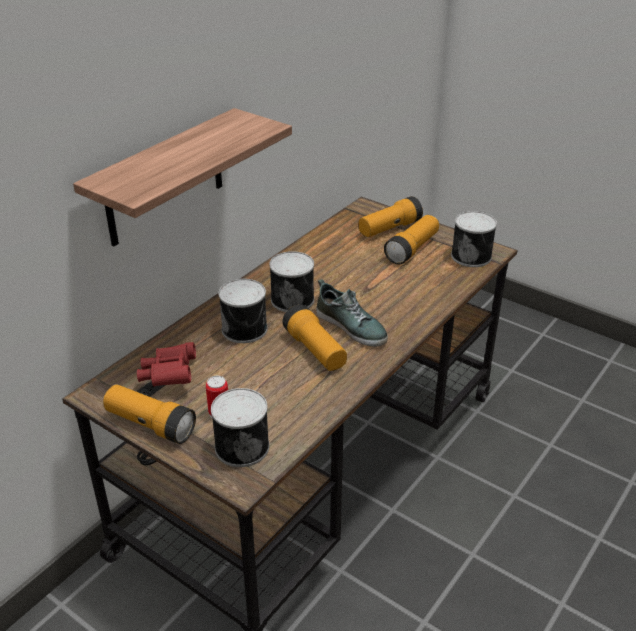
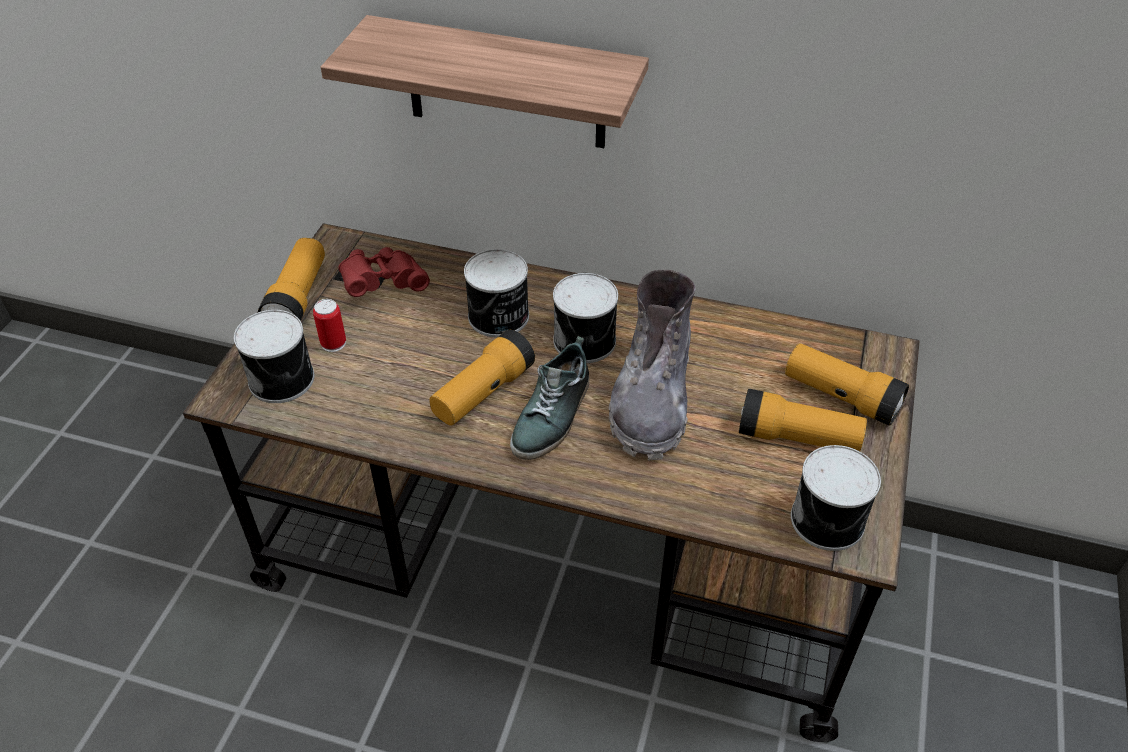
camera: 70 degrees right, 10 degrees up
(358, 287) = (652, 399): none -> grey boot

